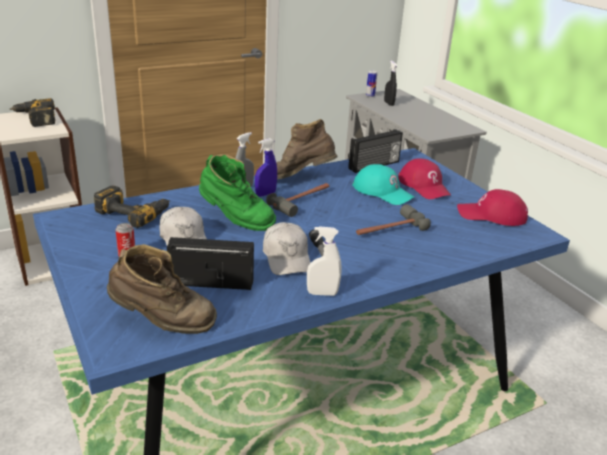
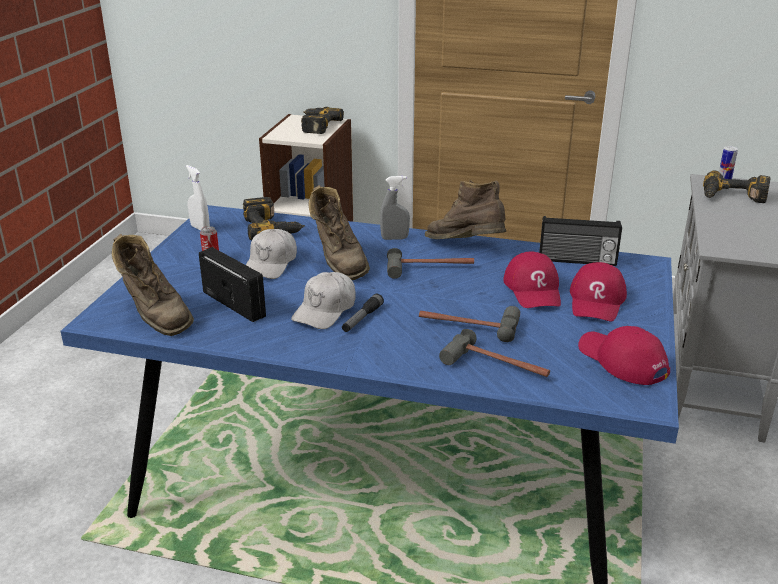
camera: 45 degrees right, 0 degrees up
(235, 220) = (338, 263): green boot -> brown boot
(265, 194) = (406, 250): blue spray bottle -> none
(322, 293) = (301, 350): white spray bottle -> white spray bottle (200, 228)
(383, 192) = (533, 289): turquoise cap -> red cap
(388, 103) = (732, 197): black spray bottle -> power drill
(445, 247) = (497, 366): none -> hammer

